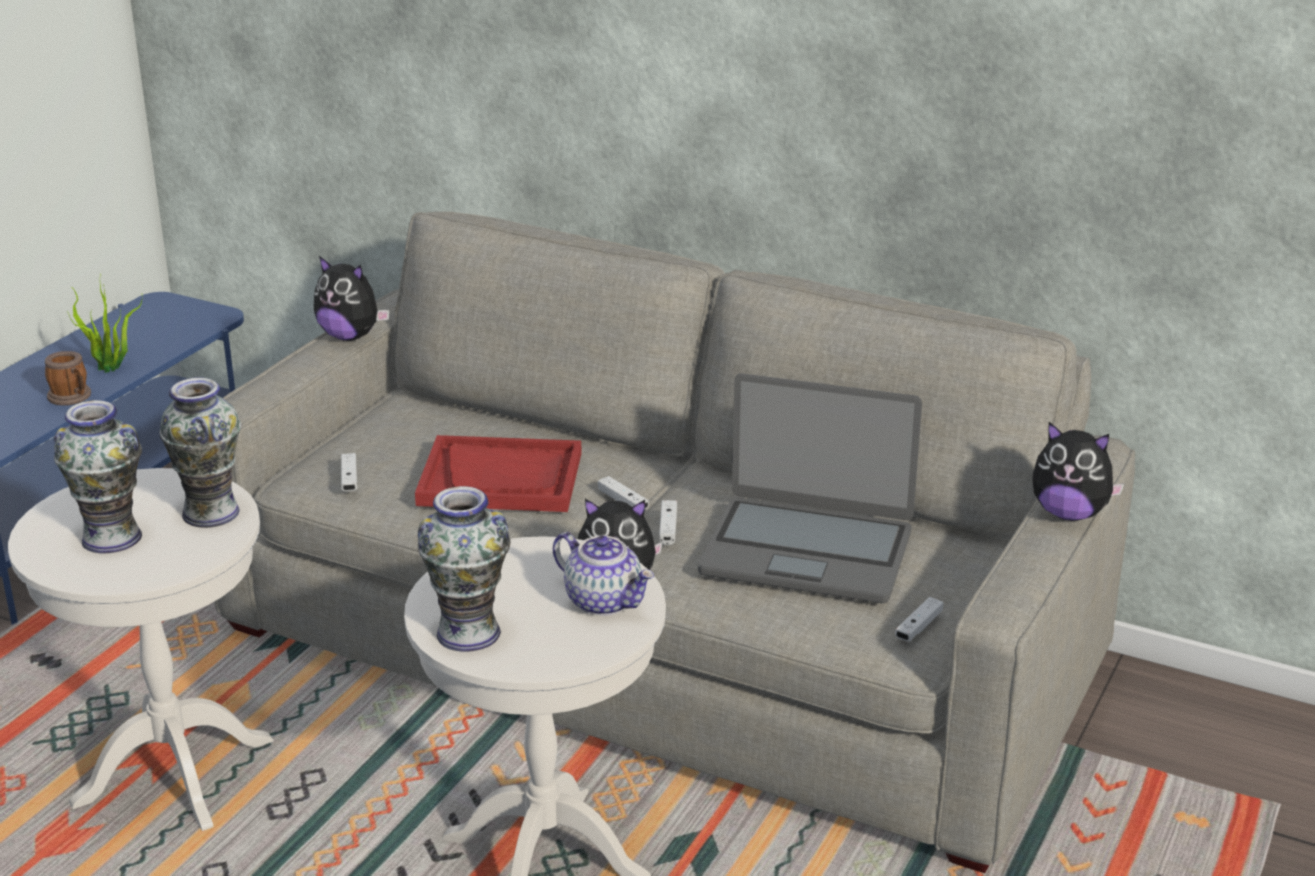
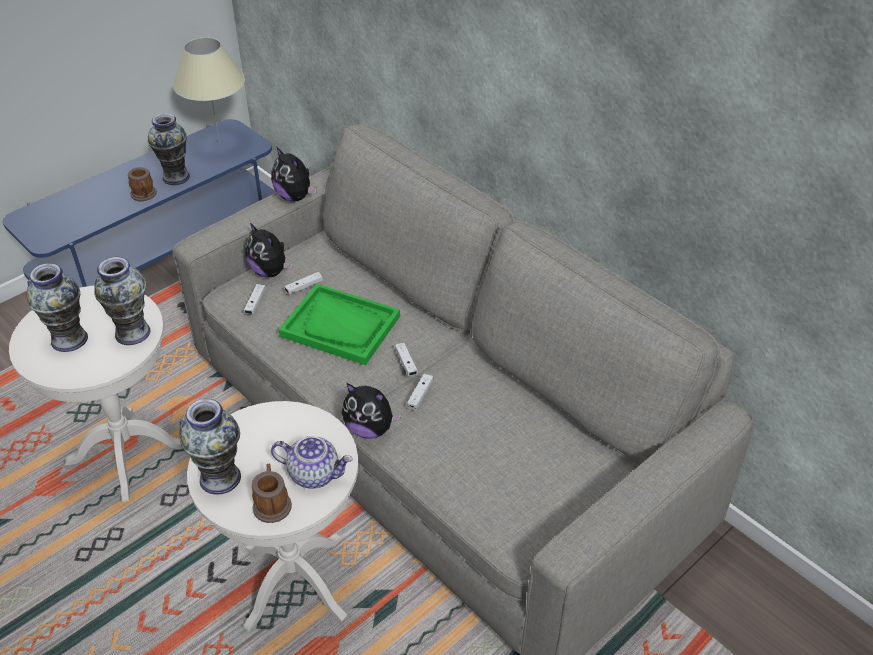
camera: 20 degrees right, 15 degrees up
(111, 369) = (176, 177): potted plant -> vase
(156, 322) = (219, 144): none -> beige table lamp
(501, 478) = (341, 326): red tray -> green tray
(565, 642) = (272, 503): none -> mug
(604, 601) = (315, 474): teapot -> teapot turned 45 degrees counterclockwise
(807, 551) = (496, 440): laptop -> none
(918, 627) = (537, 526): white game controller -> white game controller (304, 287)
(1070, 513) = (668, 474): plush toy -> plush toy (270, 271)

